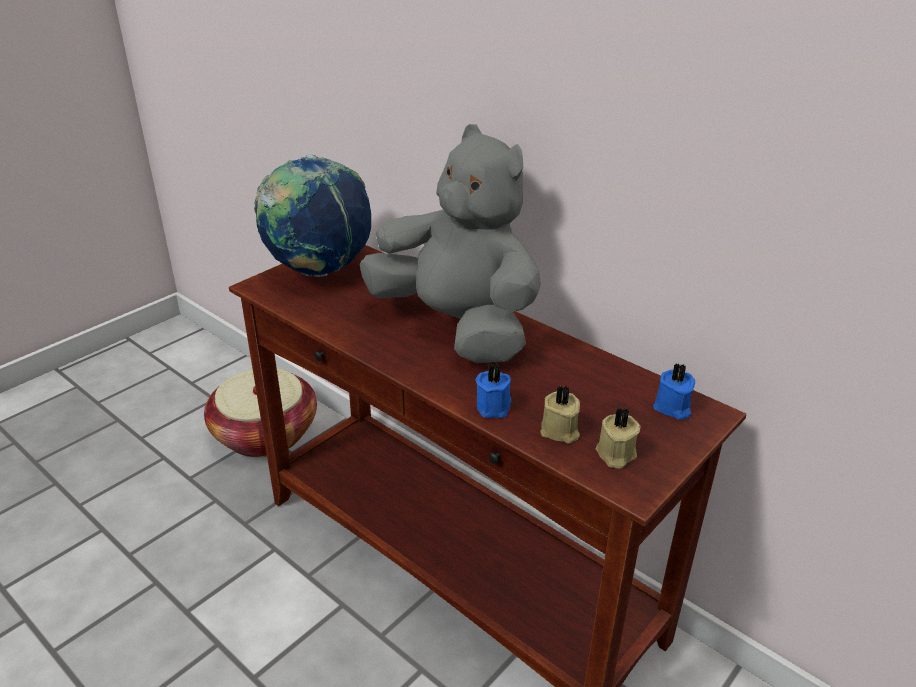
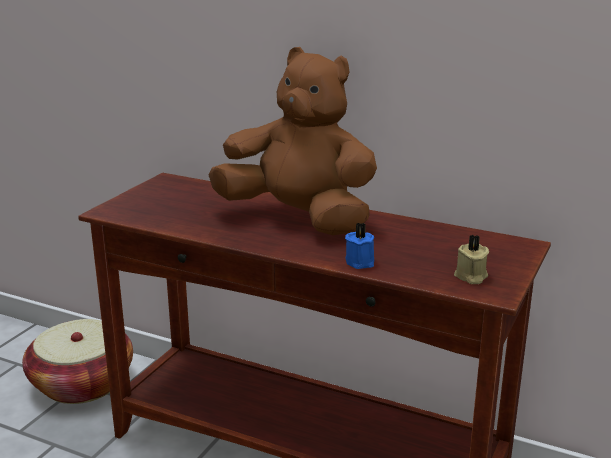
camera: 15 degrees left, 10 degrees down
(318, 271) = (154, 196): globe -> none
(457, 327) = (299, 218): grey plush toy -> brown plush toy
(560, 431) = (421, 269): beige candle -> none
(672, 408) = (496, 245): blue candle -> none

